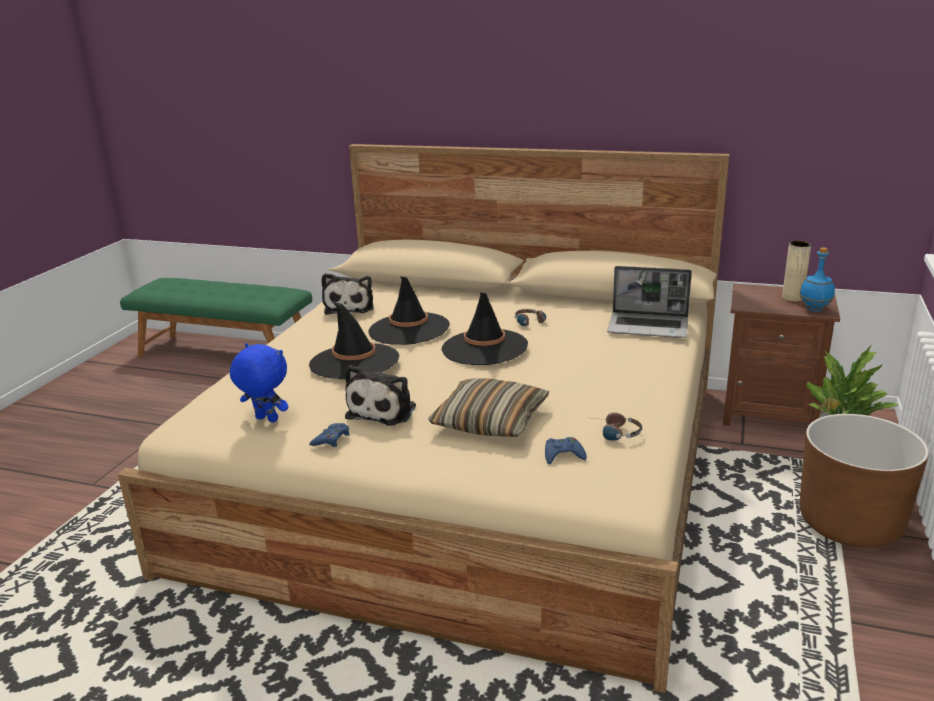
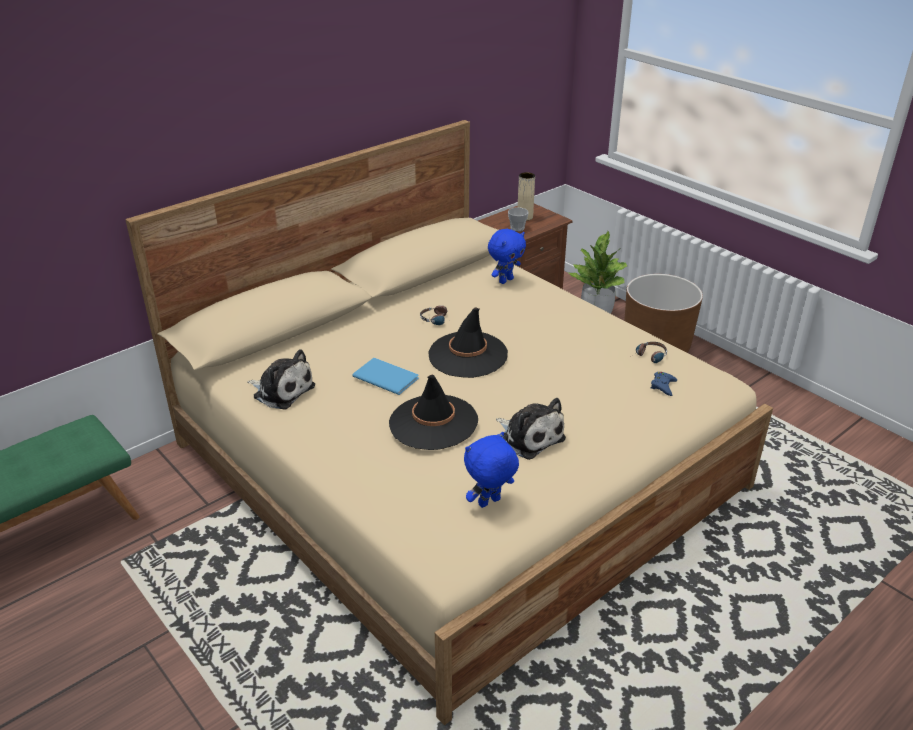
camera: 60 degrees left, 10 degrees up
(331, 439) = (558, 476): blue game controller -> none
(409, 329) = (385, 376): black hat -> blue book
(490, 421) = (590, 396): pillow -> none
(649, 327) = (505, 280): laptop -> blue plush toy
(761, 301) = (517, 228): none -> cup
(815, 309) = (550, 220): blue bottle -> none

